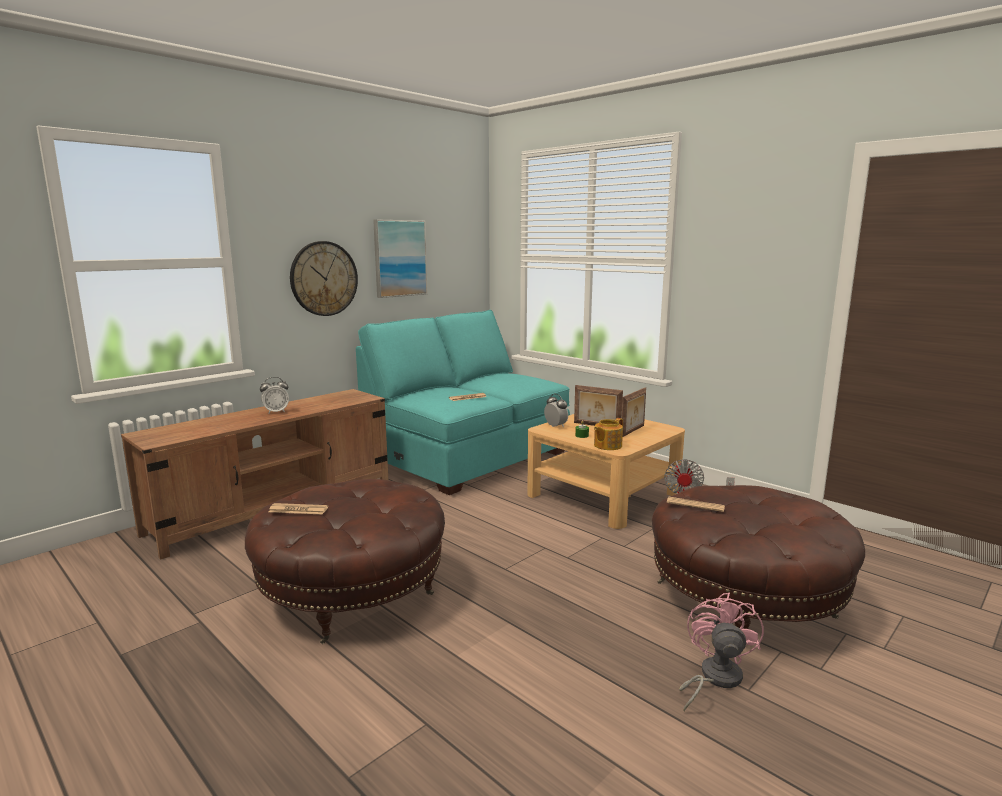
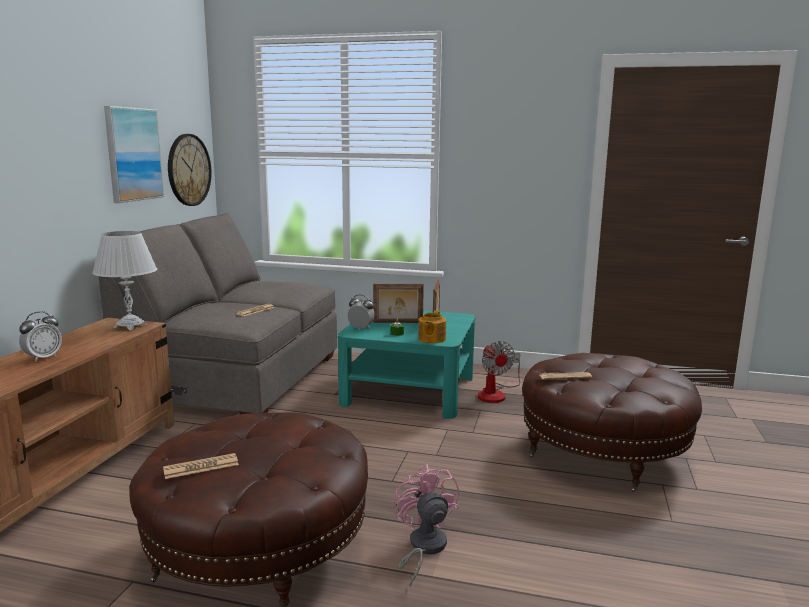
camera: 30 degrees left, 0 degrees up
(324, 278) = (56, 180): wall clock -> wall clock (188, 170)
(358, 397) = (130, 326): none -> white table lamp
(468, 456) = (238, 378): turquoise sofa -> grey sofa
(603, 494) = (408, 390): beige coffee table -> turquoise coffee table
(714, 678) = (643, 520): pink fan -> pink fan (423, 548)

